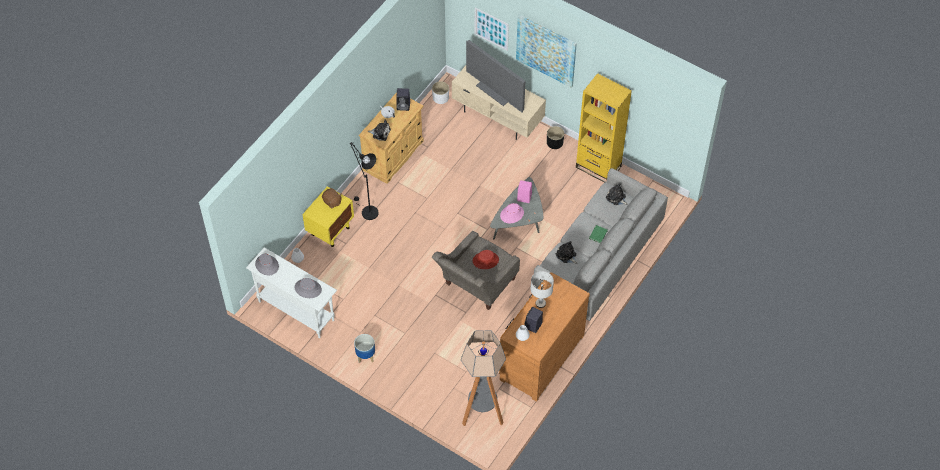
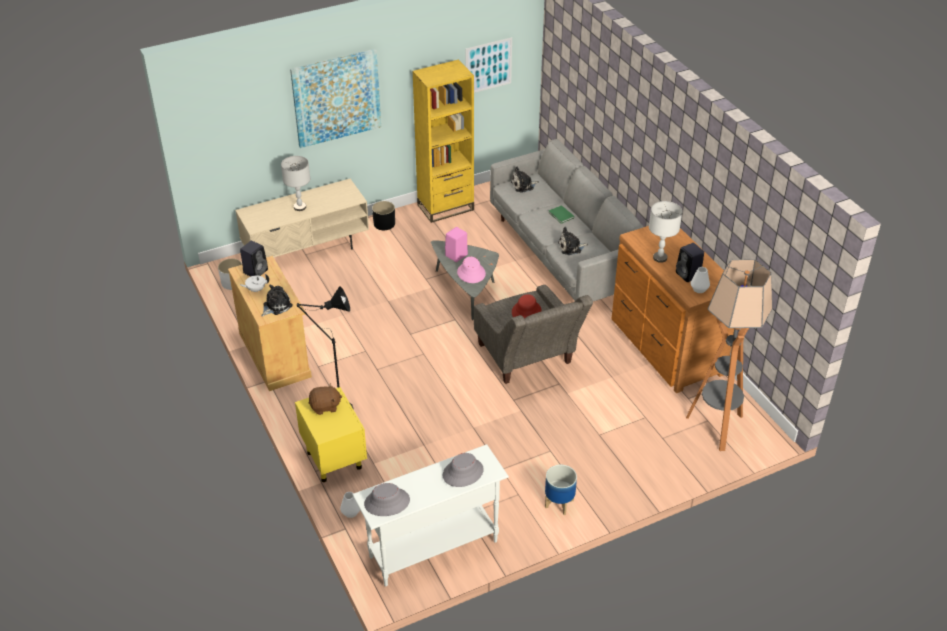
camera: 60 degrees left, 15 degrees down
(491, 29) = (255, 129): picture -> picture (488, 66)
(496, 91) = (300, 207): television -> grey table lamp

